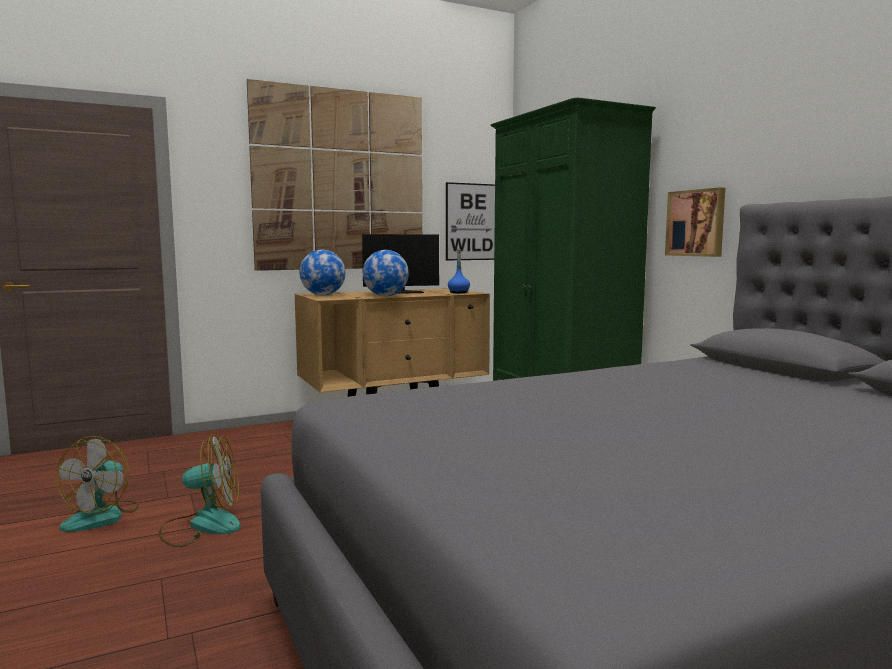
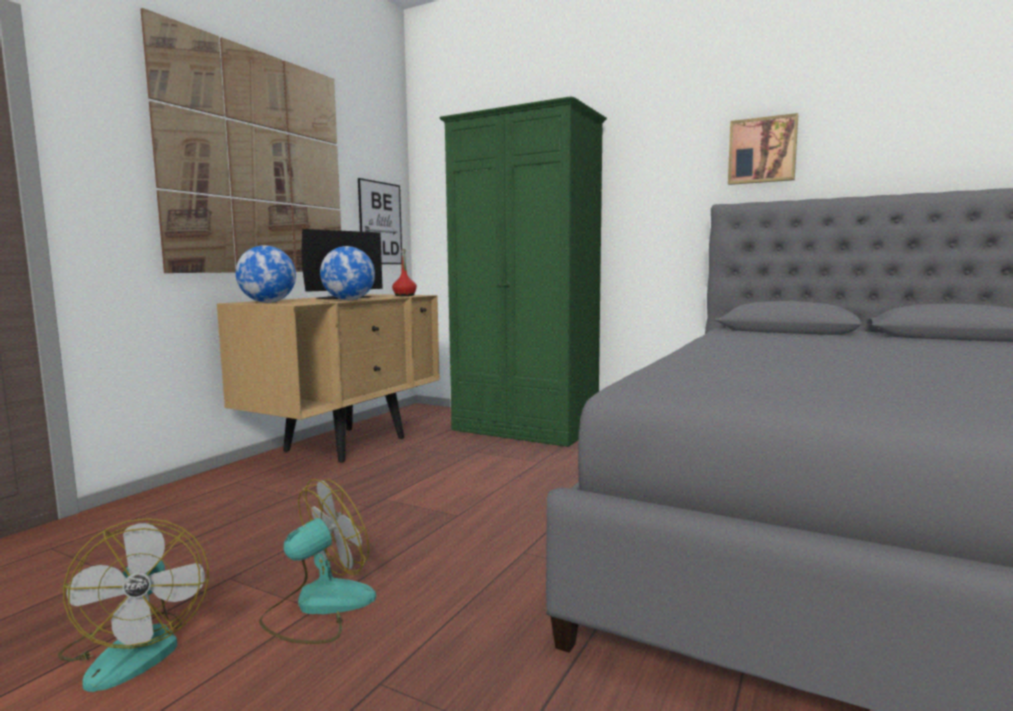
camera: 35 degrees left, 0 degrees up
(458, 292) = (404, 295): blue bottle -> red bottle
(696, 223) = (652, 222): picture -> picture (762, 150)

